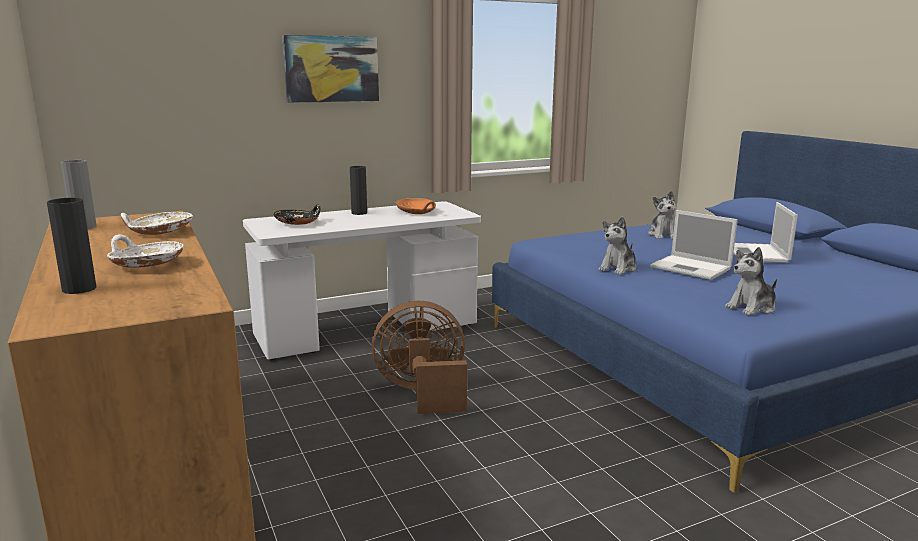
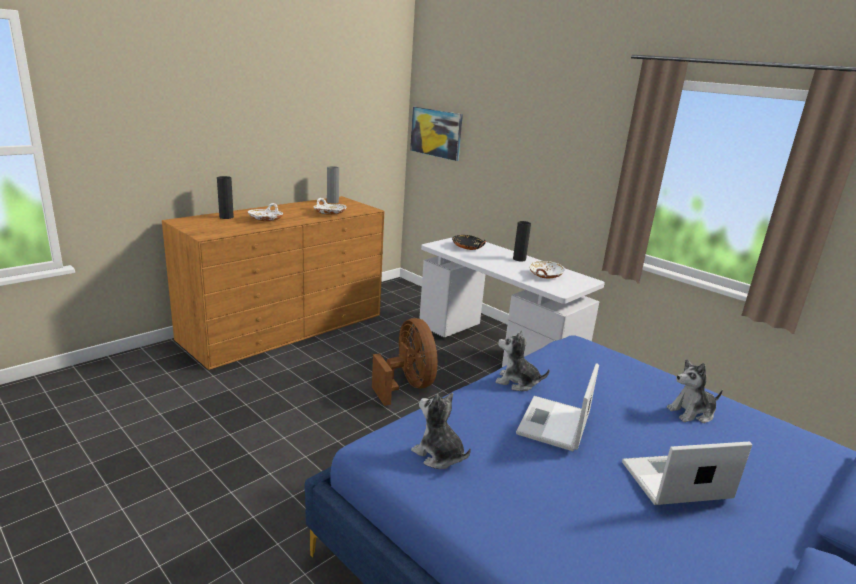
camera: 70 degrees right, 5 degrees up
(331, 69) = (554, 142): picture -> picture (436, 133)
(416, 212) = (545, 275): orange bowl -> white bowl

